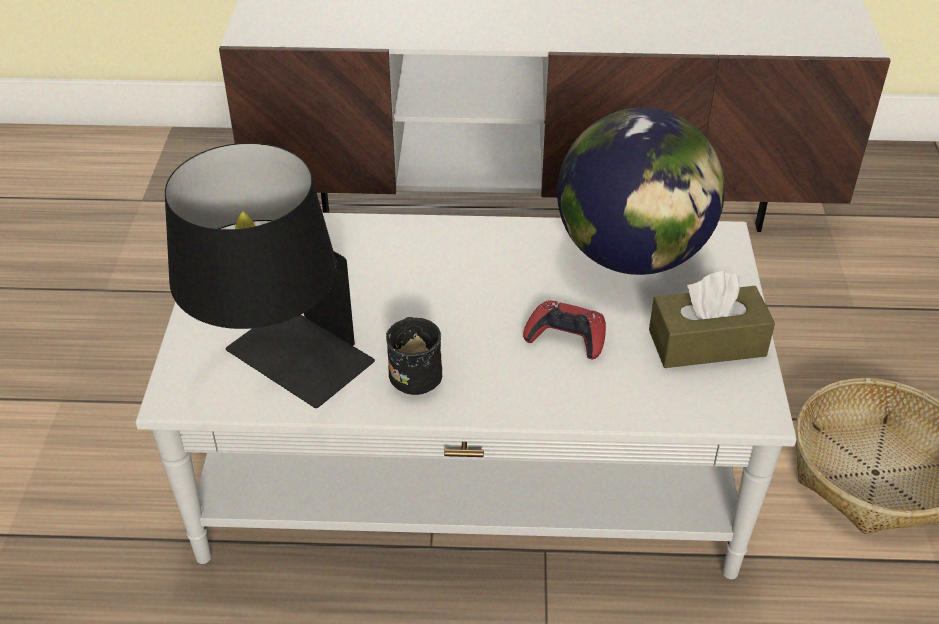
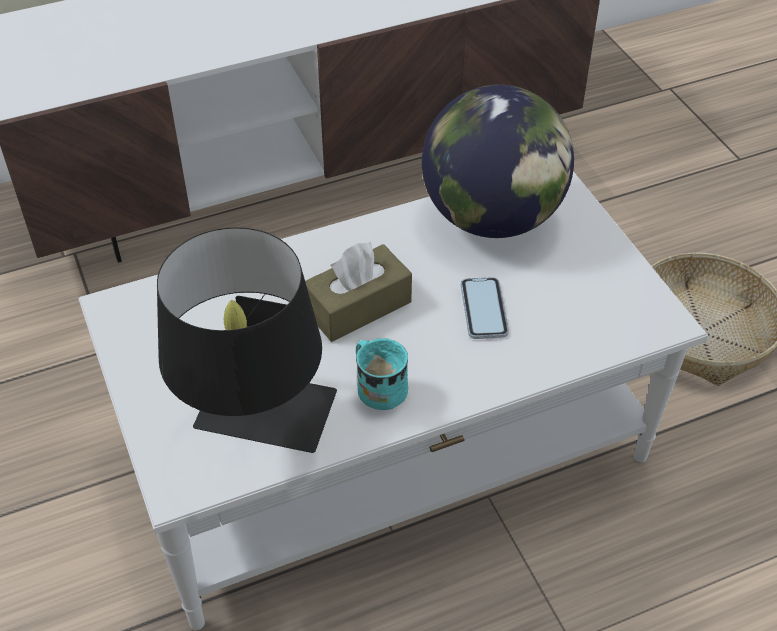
camera: 25 degrees left, 5 degrees up
(415, 371) = (378, 387): black mug -> turquoise mug
(566, 336) = (483, 310): red game controller -> phone
(707, 343) = (597, 277): brown tissue box -> brown tissue box (358, 306)

